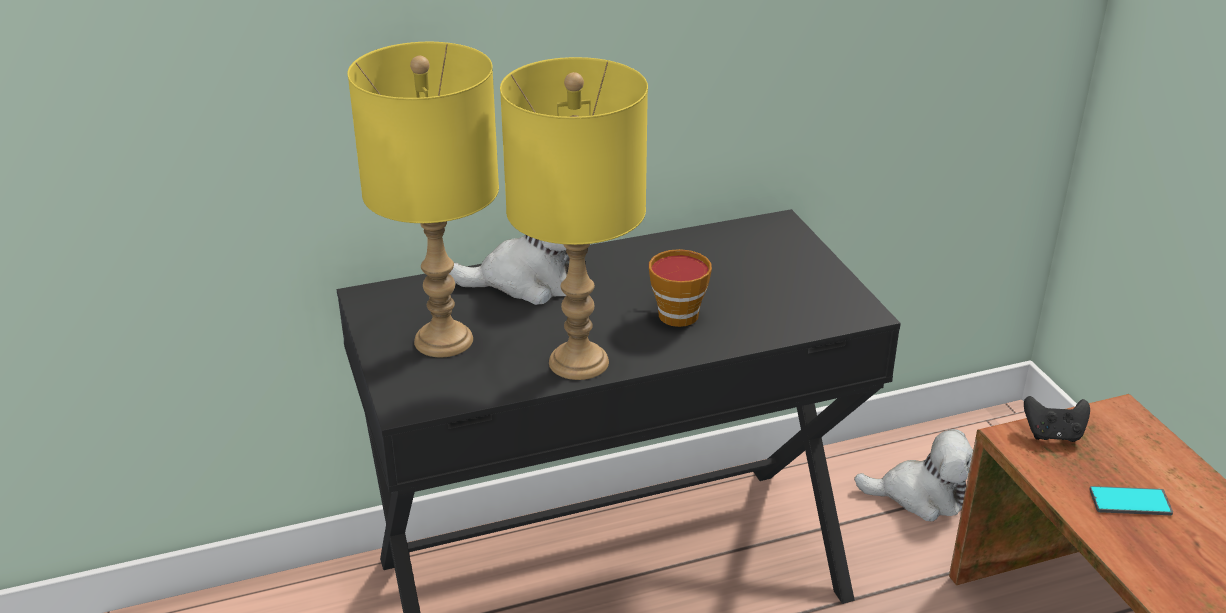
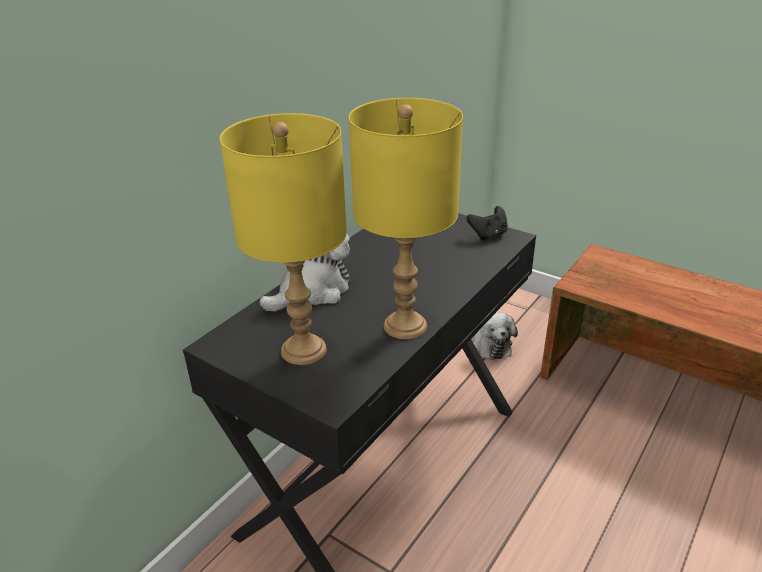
camera: 35 degrees left, 0 degrees up
(674, 313) = (421, 275): cup -> none
(921, 496) = (490, 344): plush toy -> plush toy turned 105 degrees clockwise
(1053, 435) = (586, 275): black game controller -> black game controller (488, 235)
(1130, 502) = (650, 292): phone -> none

